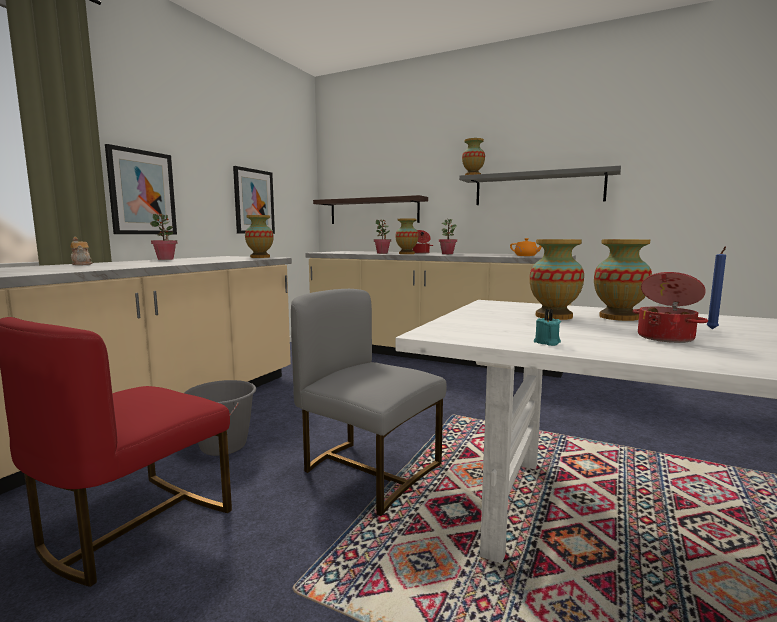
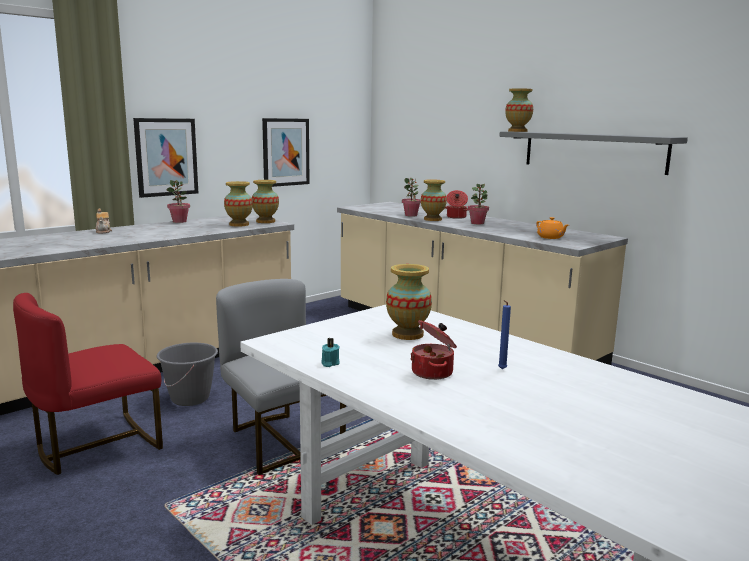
camera: 20 degrees right, 5 degrees up
(373, 211) = (423, 159): shelf -> none
(618, 317) = (461, 343): vase -> vase (239, 224)

